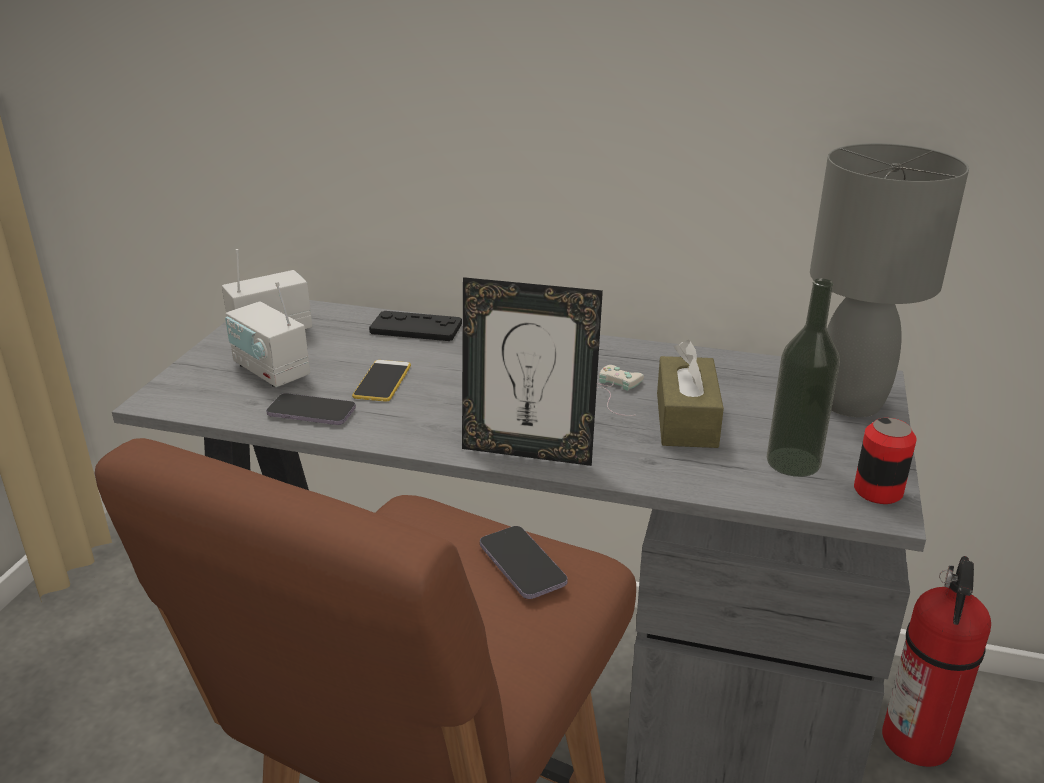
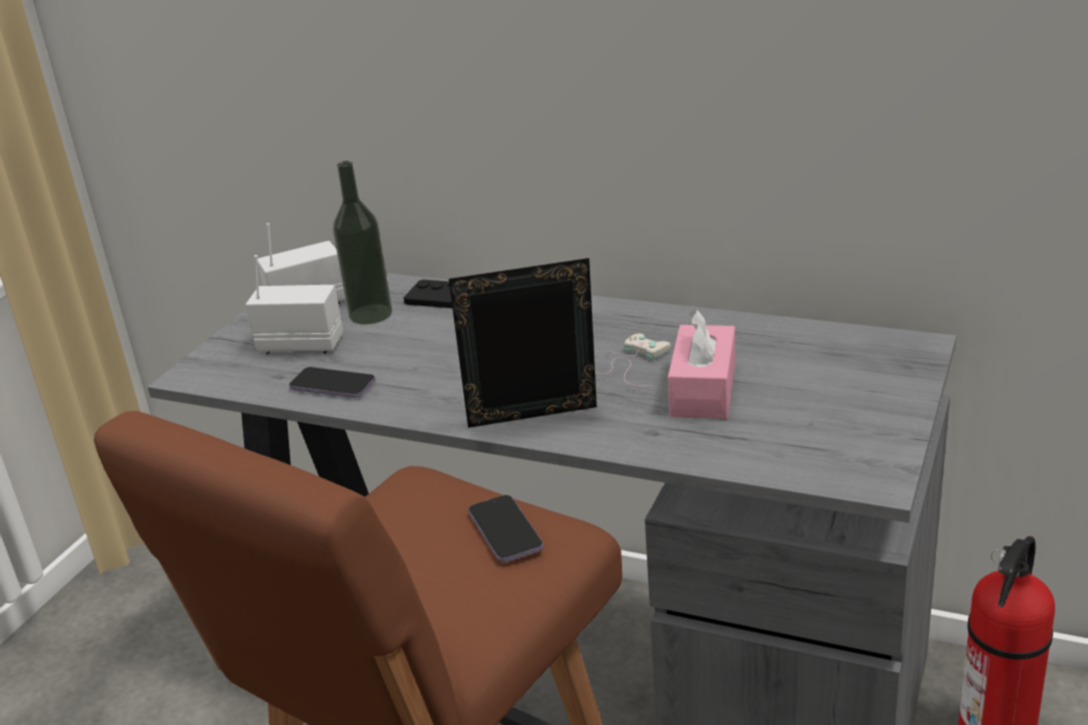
camera: 10 degrees right, 0 degrees up
(271, 371) = (301, 345): radio -> radio turned 135 degrees clockwise
(382, 381) = (406, 354): phone -> none
(528, 451) = (534, 423): picture frame -> picture frame turned 150 degrees clockwise
(686, 419) = (703, 390): brown tissue box -> pink tissue box
(793, 462) = (800, 433): bottle -> bottle (370, 314)
(850, 403) = (884, 371): grey table lamp -> none
(878, 491) = (878, 462): can -> none

